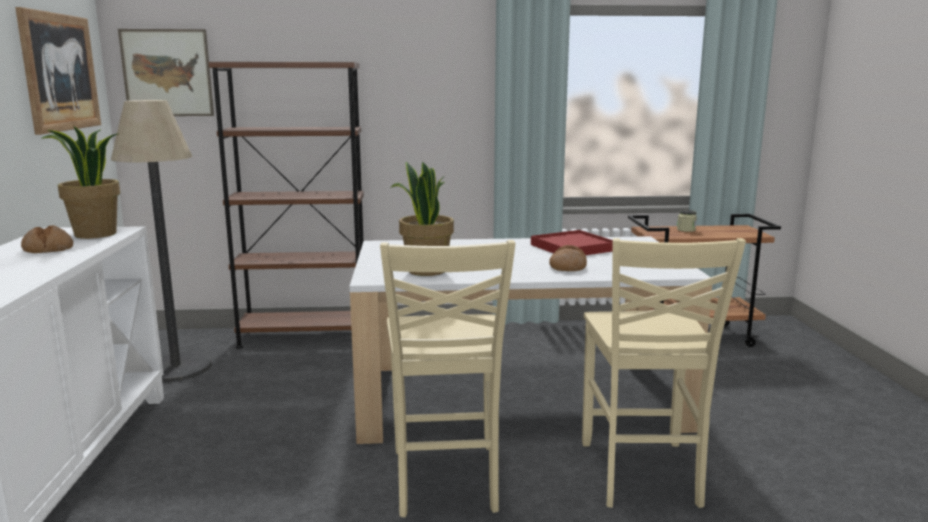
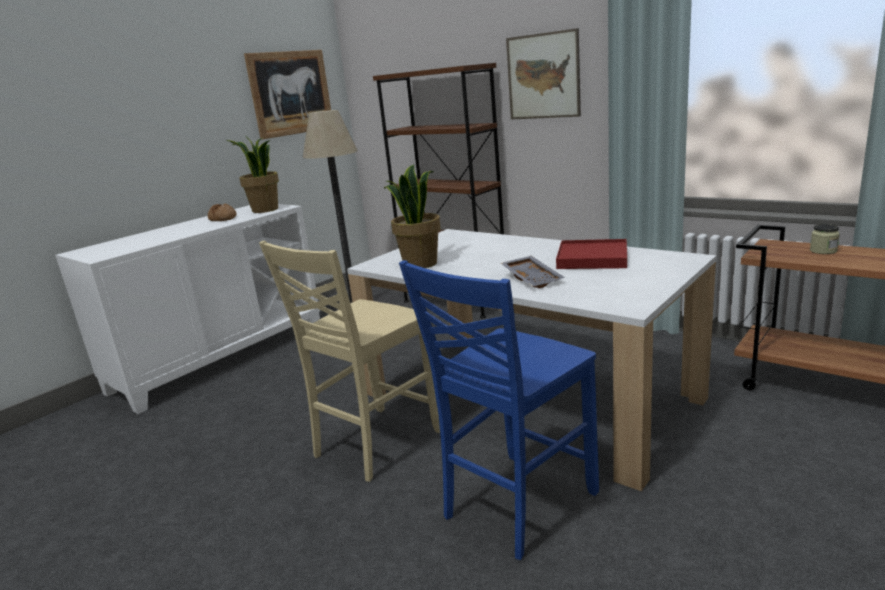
camera: 45 degrees right, 5 degrees up
(167, 73) = (376, 84): picture -> picture (543, 76)
(567, 267) = (533, 279): bread -> grey tray
(641, 475) = (516, 505): beige chair -> blue chair

